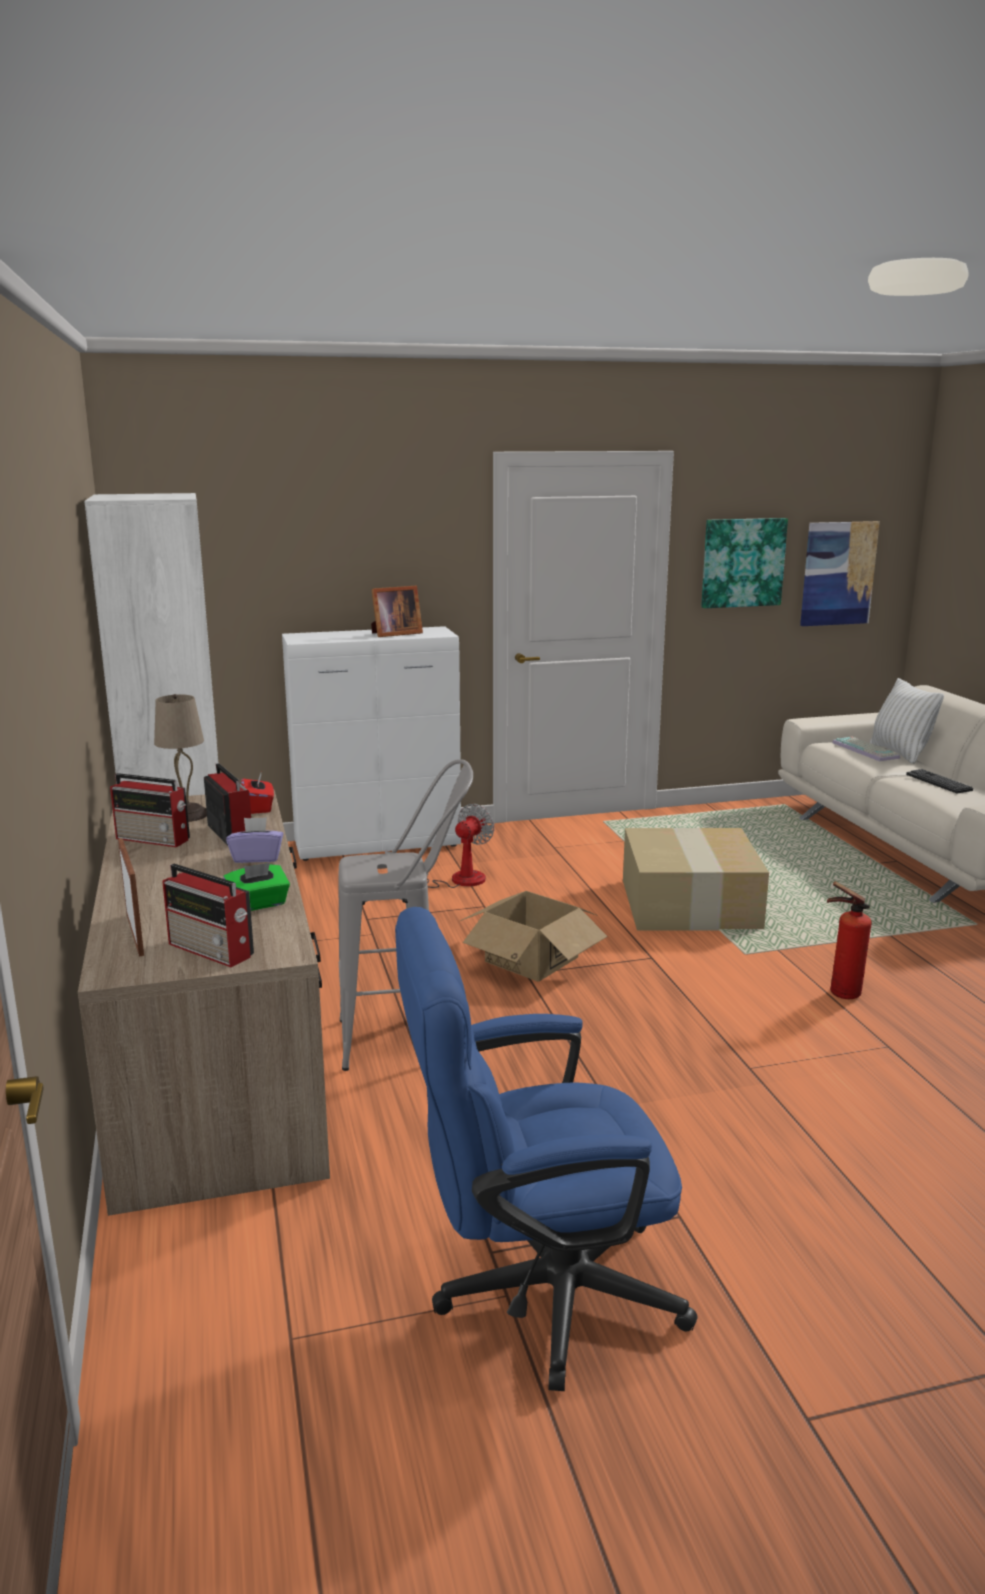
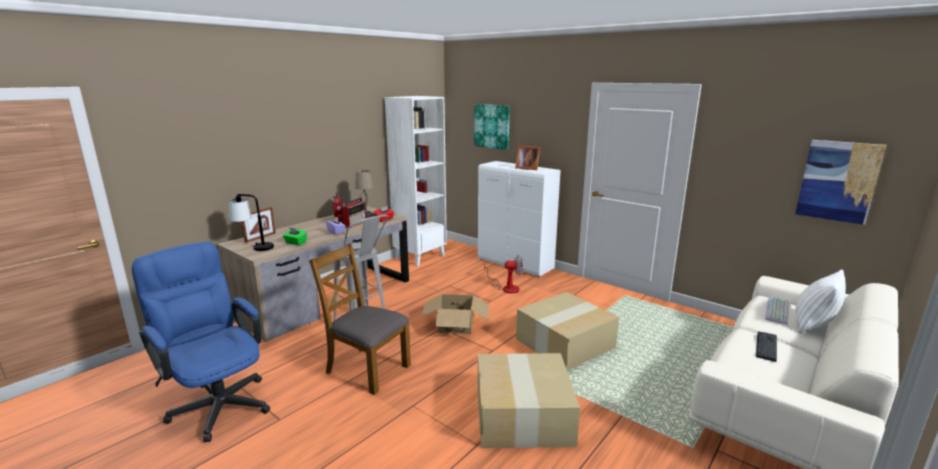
camera: 55 degrees right, 0 degrees up
(212, 950) = (254, 248): radio -> table lamp
(590, 1080) = (367, 369): none -> brown chair
(742, 562) = (748, 161): picture -> picture (492, 126)
(840, 993) = (521, 414): fire extinguisher -> cardboard box

